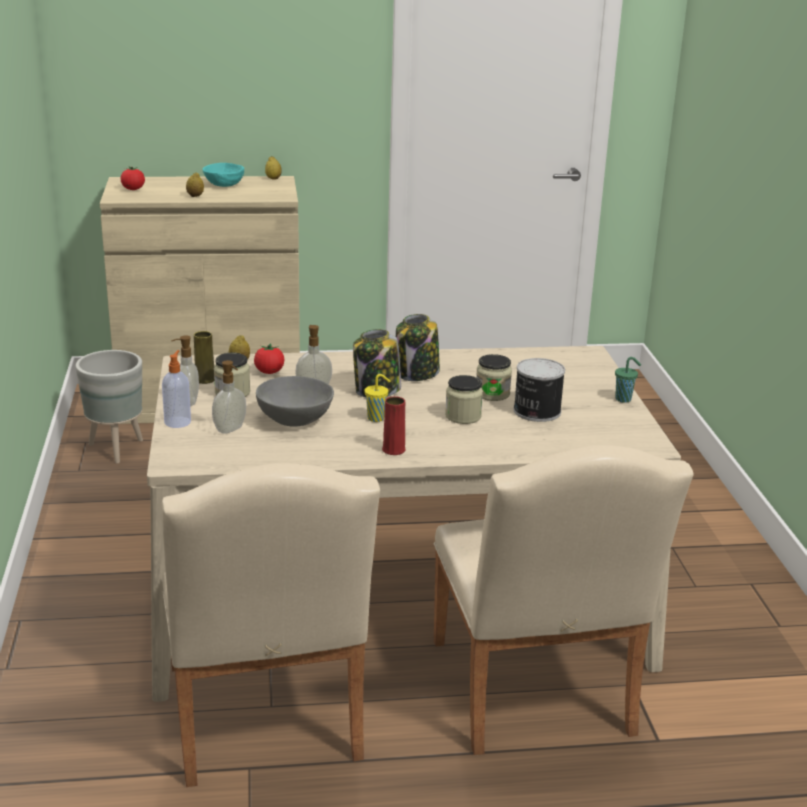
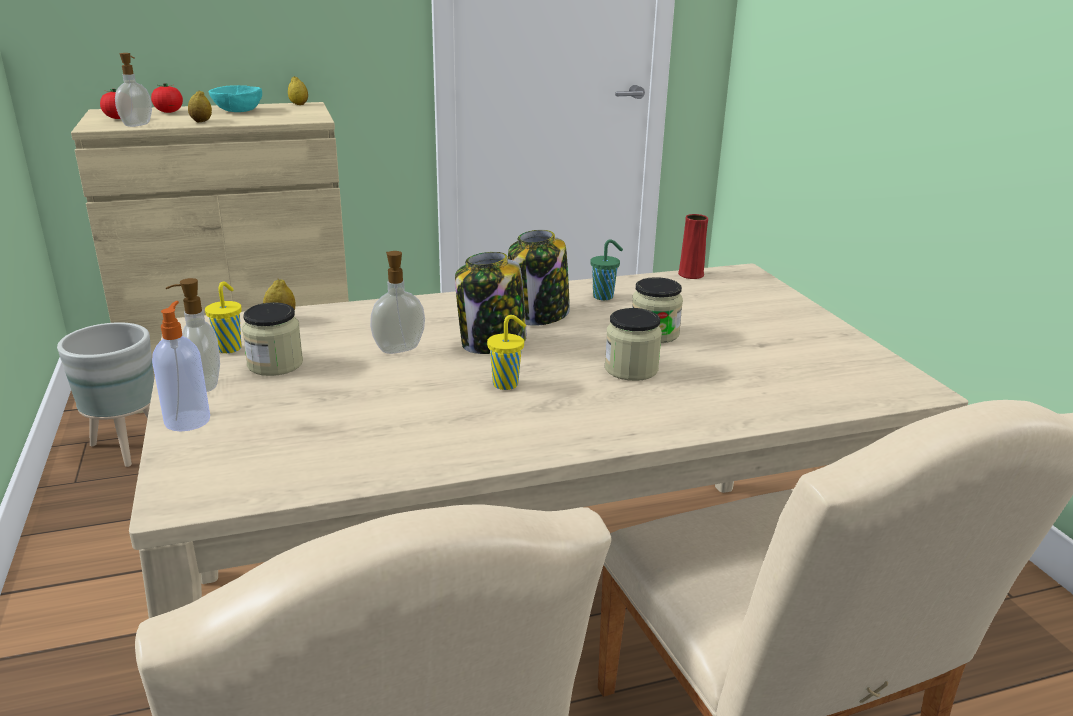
camera: 10 degrees left, 0 degrees up
(205, 379) = (230, 348): yellow vase -> yellow cup
(230, 429) = (279, 425): soap dispenser -> soap dispenser (138, 125)
(269, 372) = (327, 329): tomato -> tomato (169, 112)
(295, 420) = (381, 398): grey bowl -> none
(393, 450) = (552, 433): red vase -> red vase (691, 274)
(536, 411) = (727, 353): can -> none
(624, 399) = (829, 326): green cup -> green cup (604, 297)

